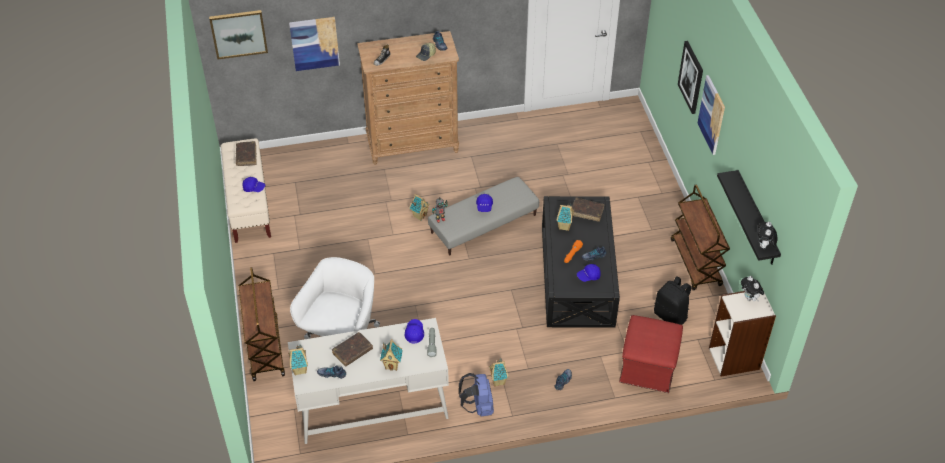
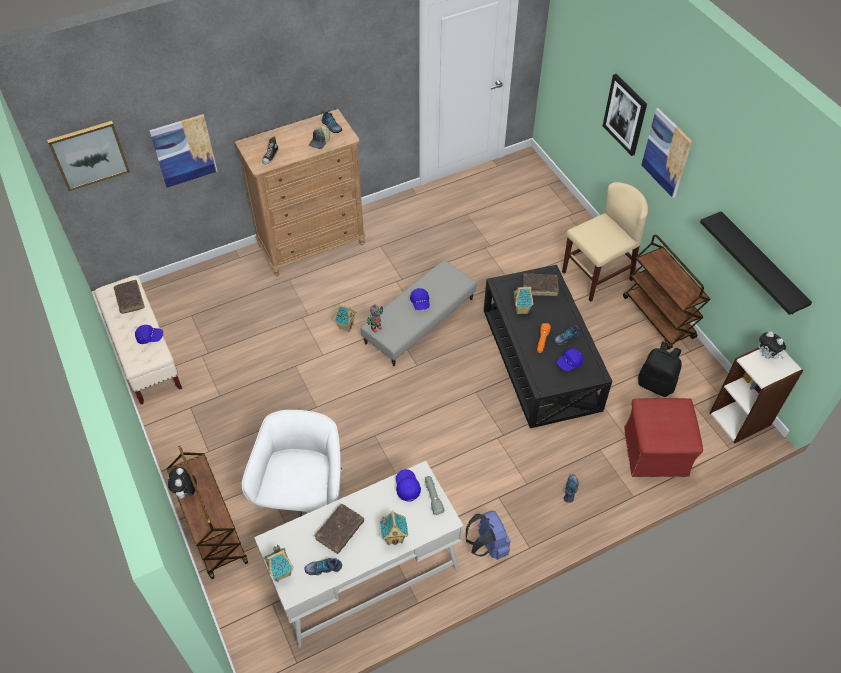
camera: 15 degrees left, 5 degrees up
(498, 381) = (499, 508): toy house -> none
(654, 217) = (597, 276): none -> beige chair
(764, 246) = (790, 296): plush toy -> plush toy (186, 492)

